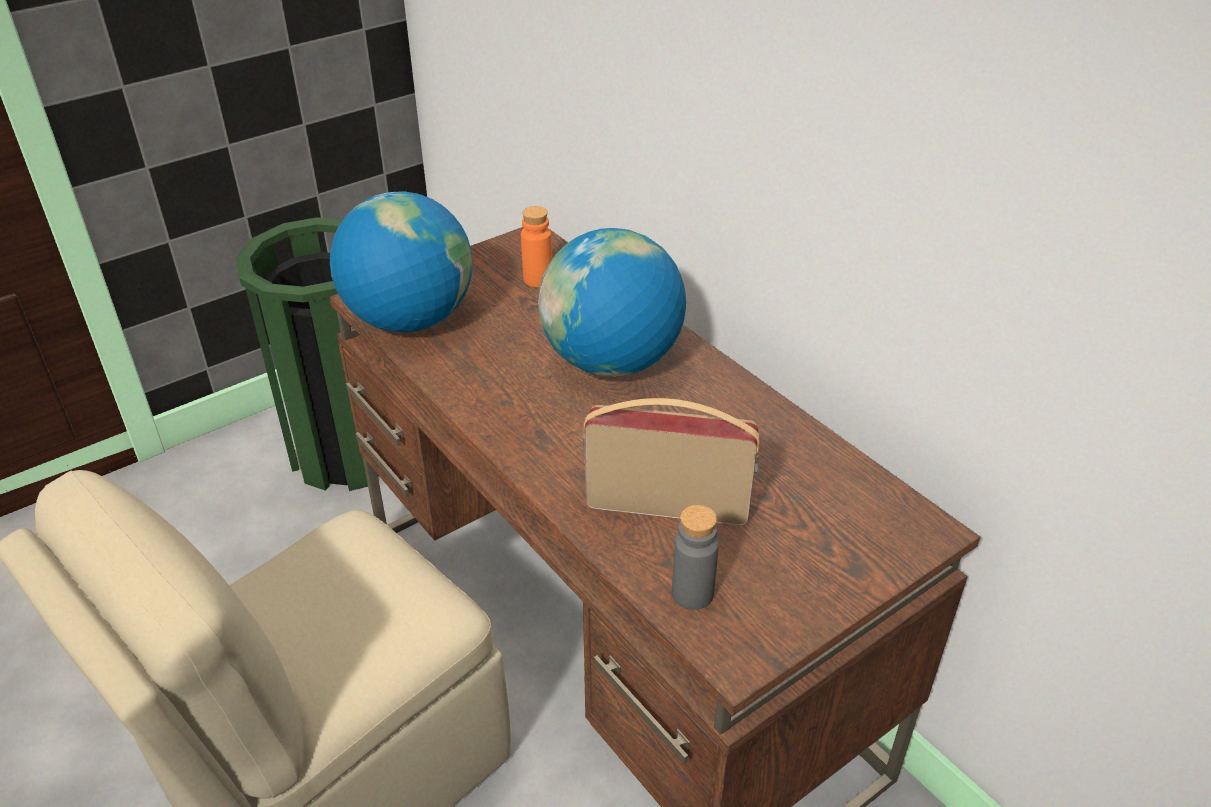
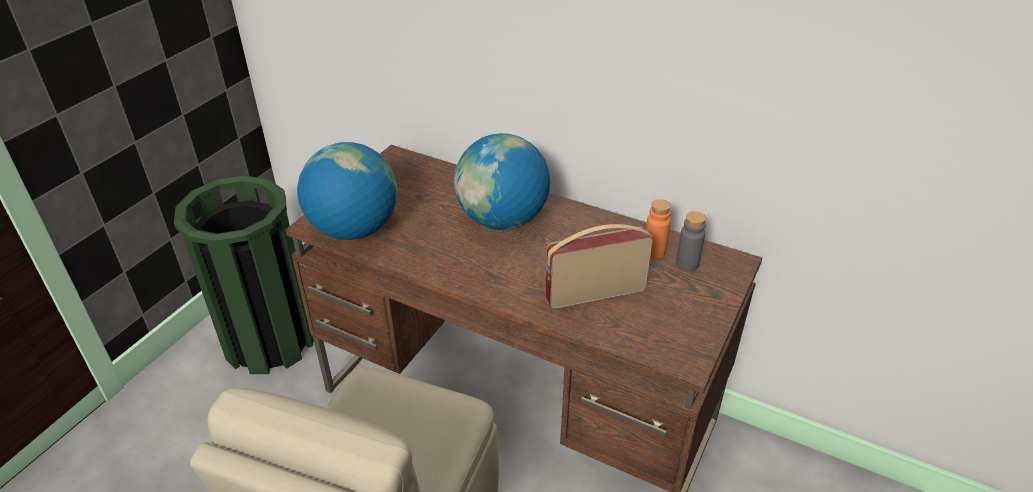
camera: 25 degrees left, 0 degrees up
(538, 279) = (419, 181): orange bottle -> orange bottle (654, 251)
(692, 593) = (642, 336): grey bottle -> grey bottle (687, 264)

